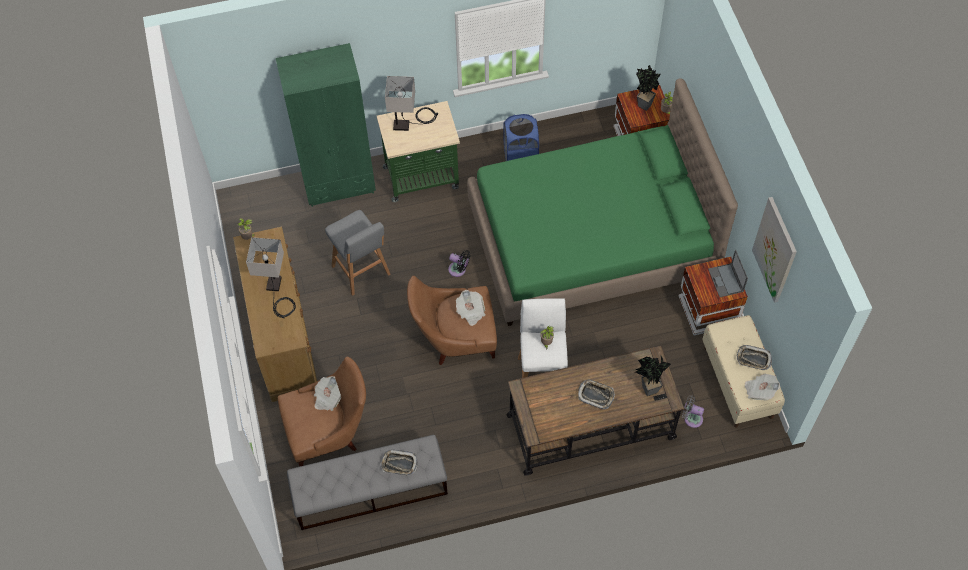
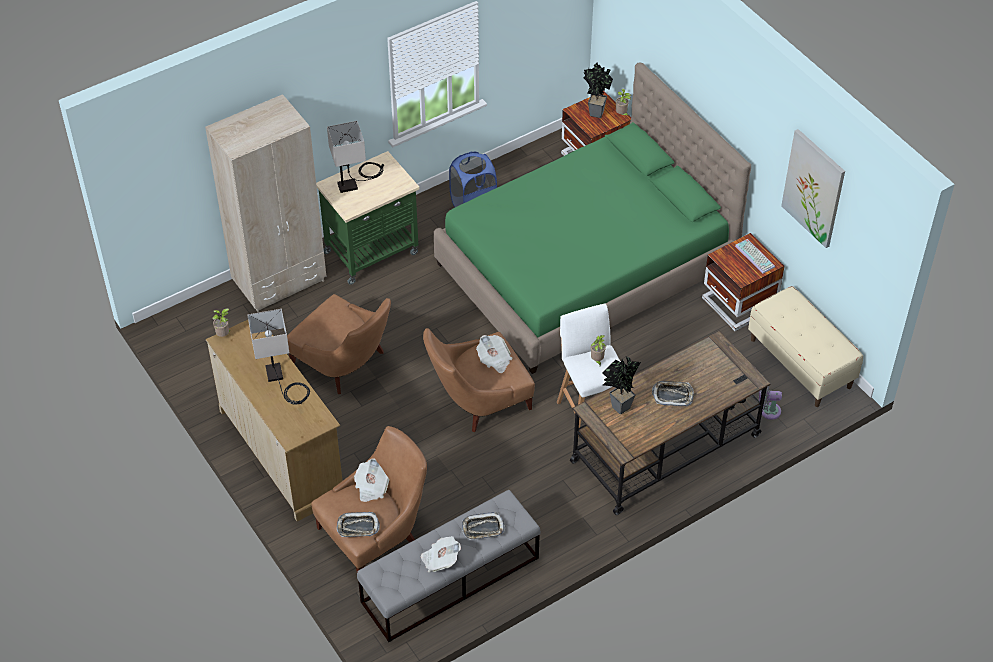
camera: 20 degrees left, 10 degrees down
(339, 184) = (280, 281): green wardrobe -> beige wardrobe
(362, 272) = (344, 363): grey stool -> brown armchair
(459, 270) = (453, 333): black fan -> none
(647, 389) = (723, 375): potted plant -> potted plant (617, 407)
(726, 280) = (756, 256): laptop -> keyboard
(753, 359) = (814, 325): tray -> tray (358, 527)
(759, 390) = (834, 353): newspaper -> newspaper (440, 560)

